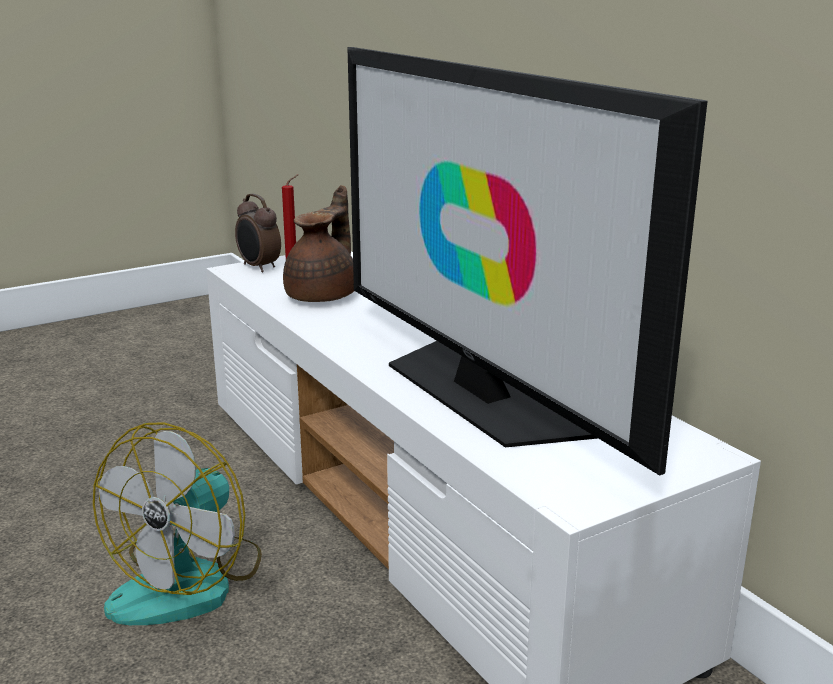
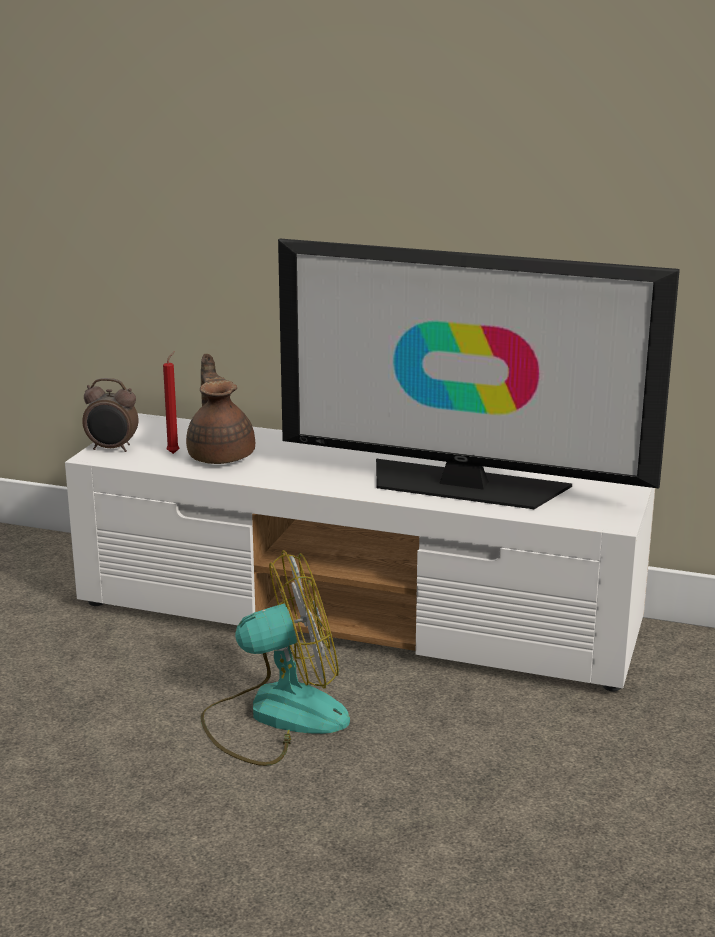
camera: 40 degrees left, 0 degrees up
(189, 582) = (275, 716): fan -> fan turned 90 degrees counterclockwise

